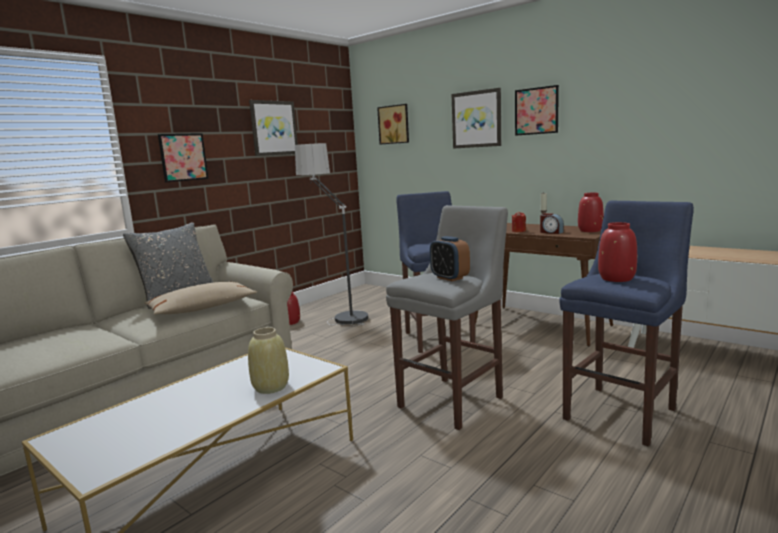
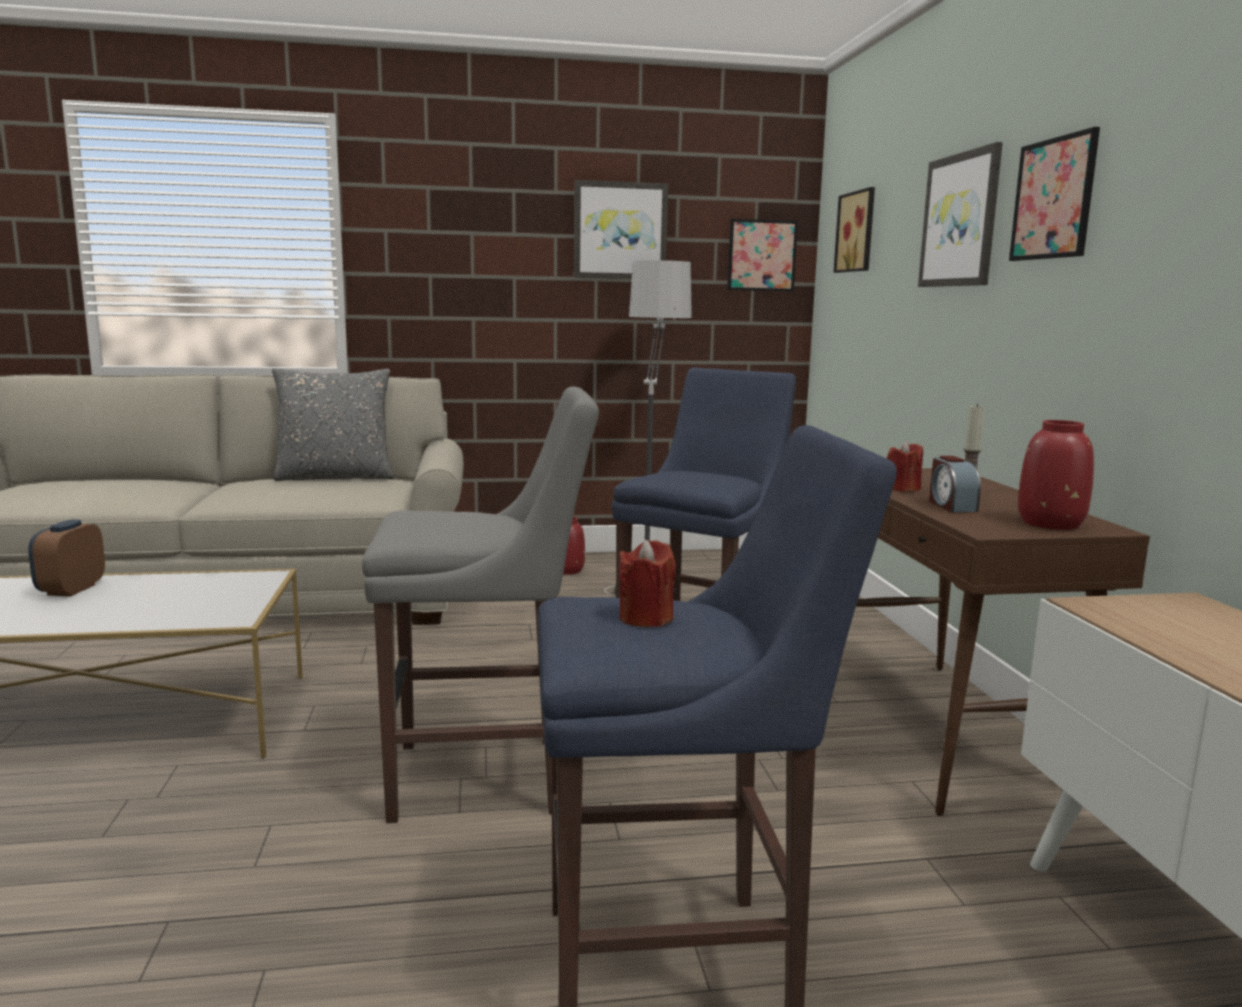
camera: 40 degrees right, 0 degrees up
(183, 157) = (440, 269): picture -> picture (761, 255)
(202, 308) = (310, 496): beige pillow -> none
(271, 387) = (137, 616): beige vase -> none
(449, 278) = (457, 526): alarm clock -> alarm clock (71, 590)
(616, 278) = (646, 618): red vase -> red candle

